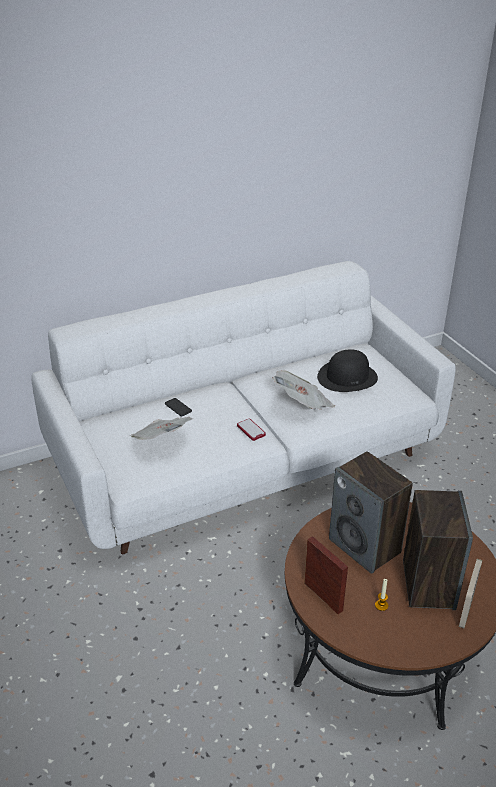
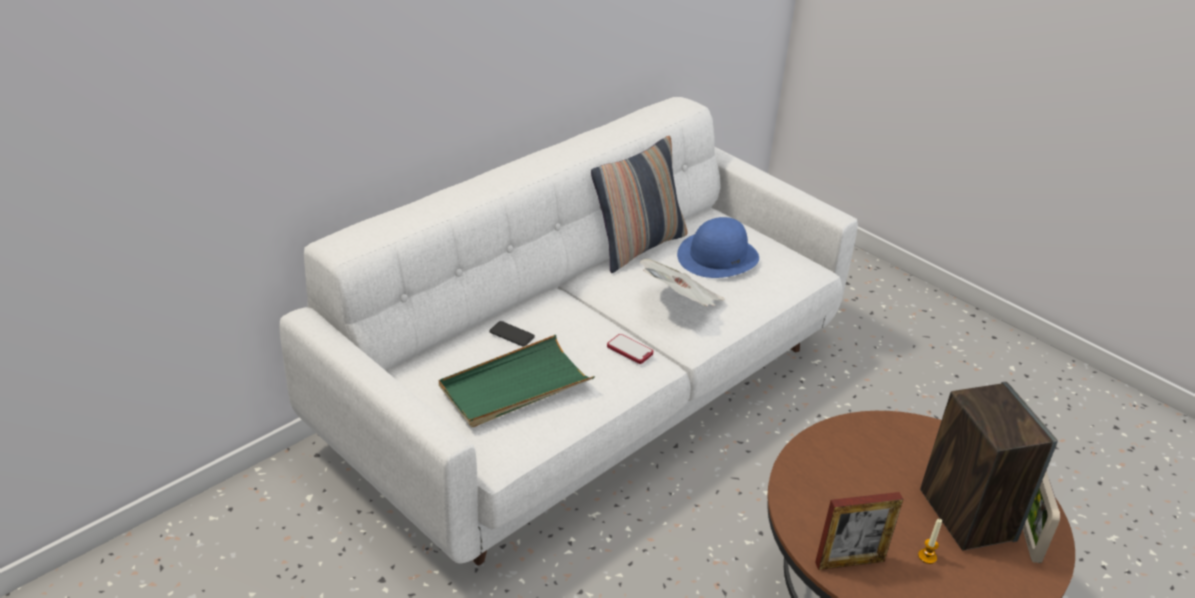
camera: 20 degrees left, 0 degrees up
(162, 440) = (515, 386): newspaper -> green tray
(296, 363) = (638, 247): none -> pillow
(323, 596) = (849, 562): picture frame -> picture frame turned 135 degrees clockwise
(347, 377) = (718, 256): black hat -> blue hat
(365, 546) = (864, 481): speaker -> none

